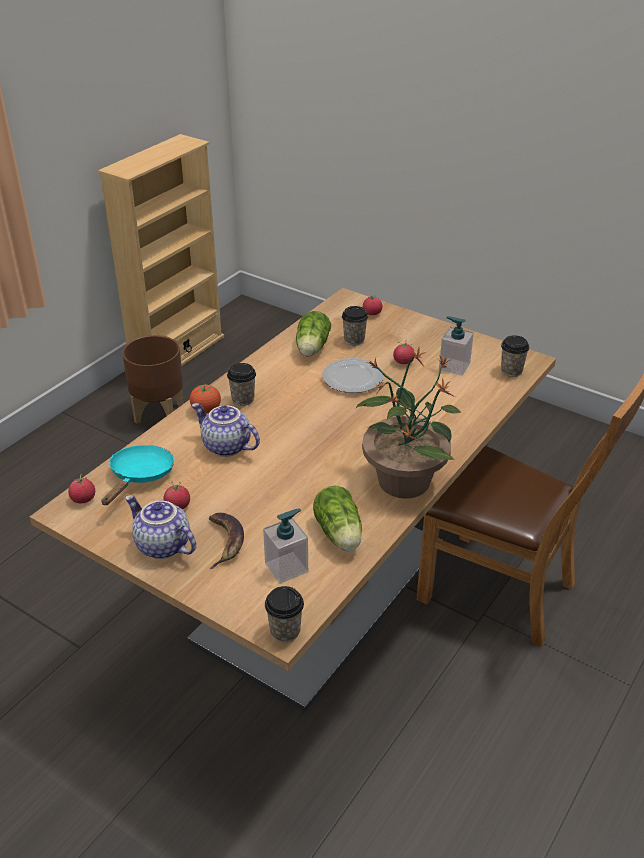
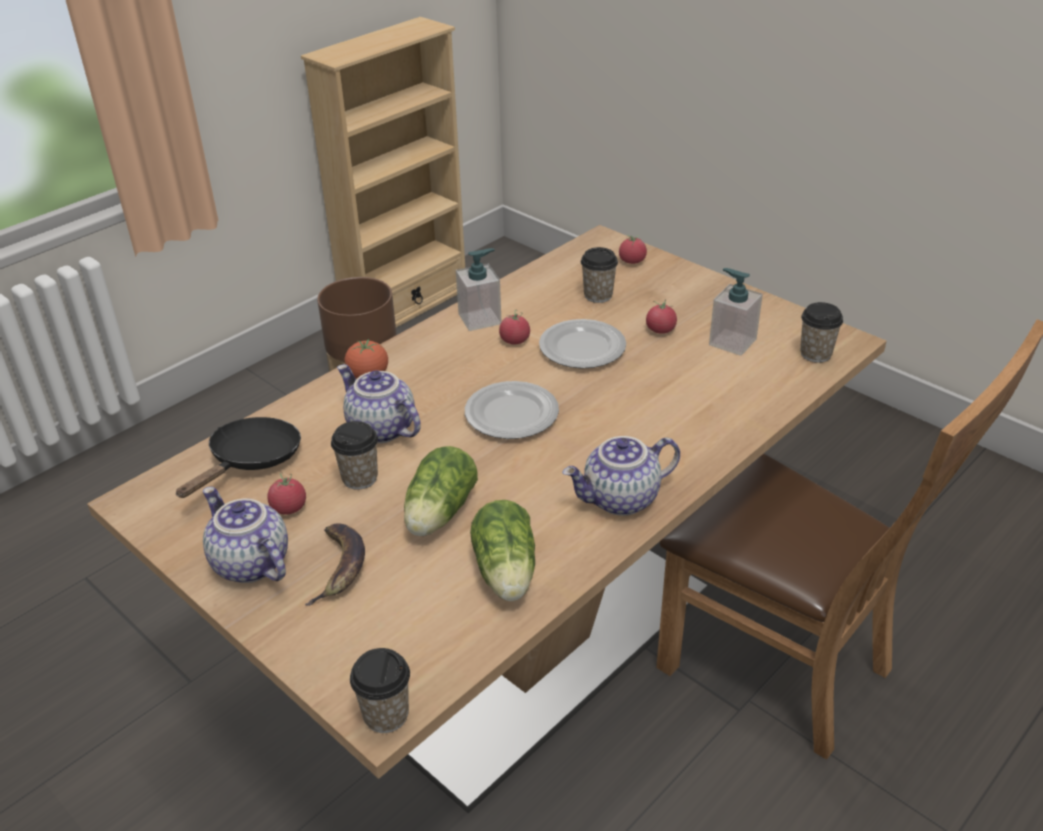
camera: 10 degrees right, 0 degrees up
(83, 499) = (165, 485): tomato -> tomato (514, 341)
(140, 476) = (251, 461): turquoise frying pan -> black frying pan
(243, 399) = (422, 365): cup -> cup (360, 478)
(286, 567) = (415, 615): soap dispenser -> soap dispenser (480, 319)
(311, 348) = (536, 303): lettuce -> lettuce (438, 514)
(316, 428) = (512, 414): none -> plate
(404, 480) = (621, 500): potted plant -> teapot

